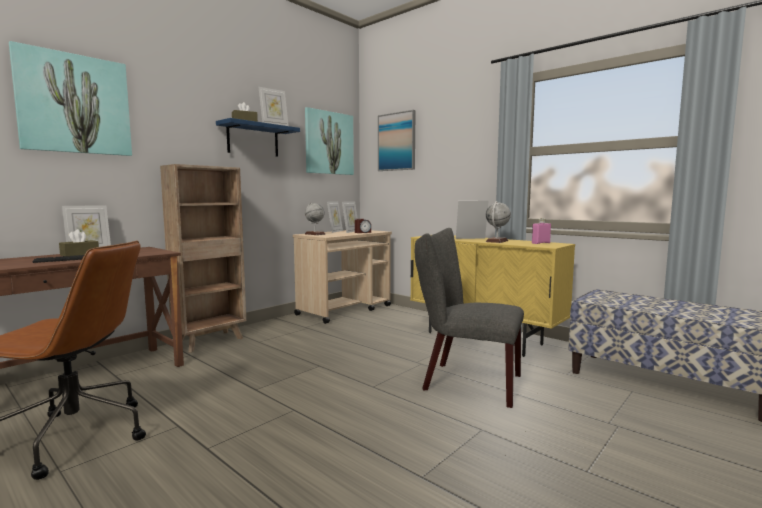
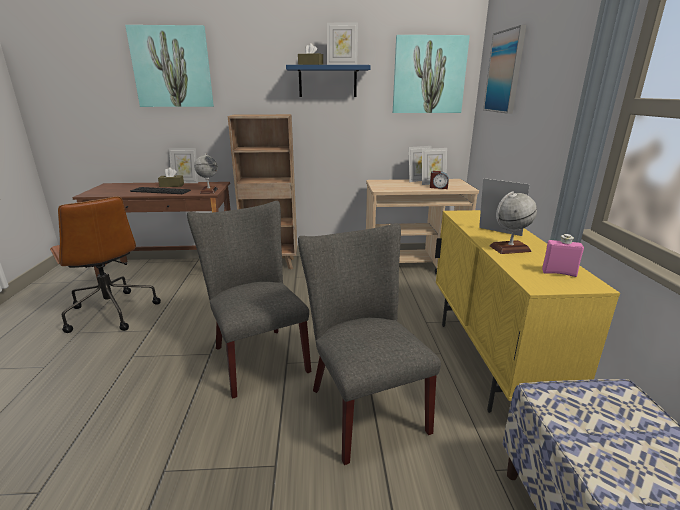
camera: 45 degrees right, 15 degrees up
(315, 234) = (384, 183): globe -> globe (209, 190)
(340, 393) = (257, 356): none -> grey chair

